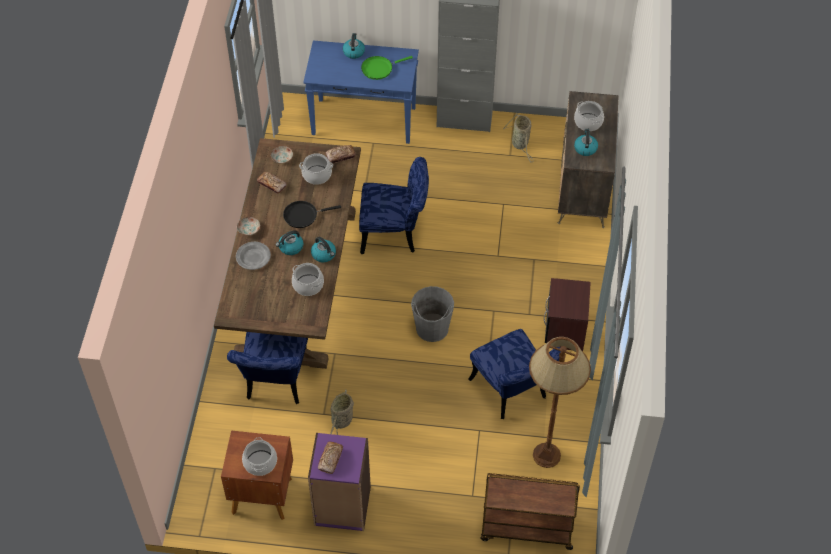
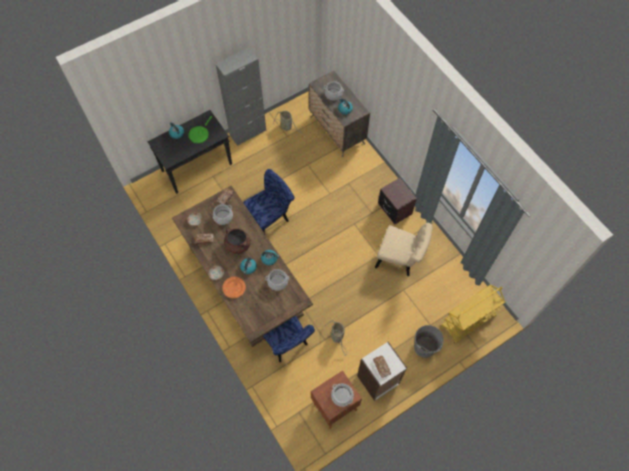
camera: 40 degrees left, 10 degrees up
(253, 257) = (234, 288): grey plate -> orange plate
(303, 215) = (238, 245): black frying pan -> brown cooking pot
(342, 507) = (378, 380): purple bookcase -> white bookcase
(365, 121) = (197, 167): blue console table -> black console table
(432, 328) = (334, 254): grey bucket -> grey bucket (424, 347)
(512, 393) = (400, 259): blue chair -> beige chair
(526, 529) = (468, 321): brown cart -> yellow cart
(546, 455) = (443, 278): brown floor lamp -> none

